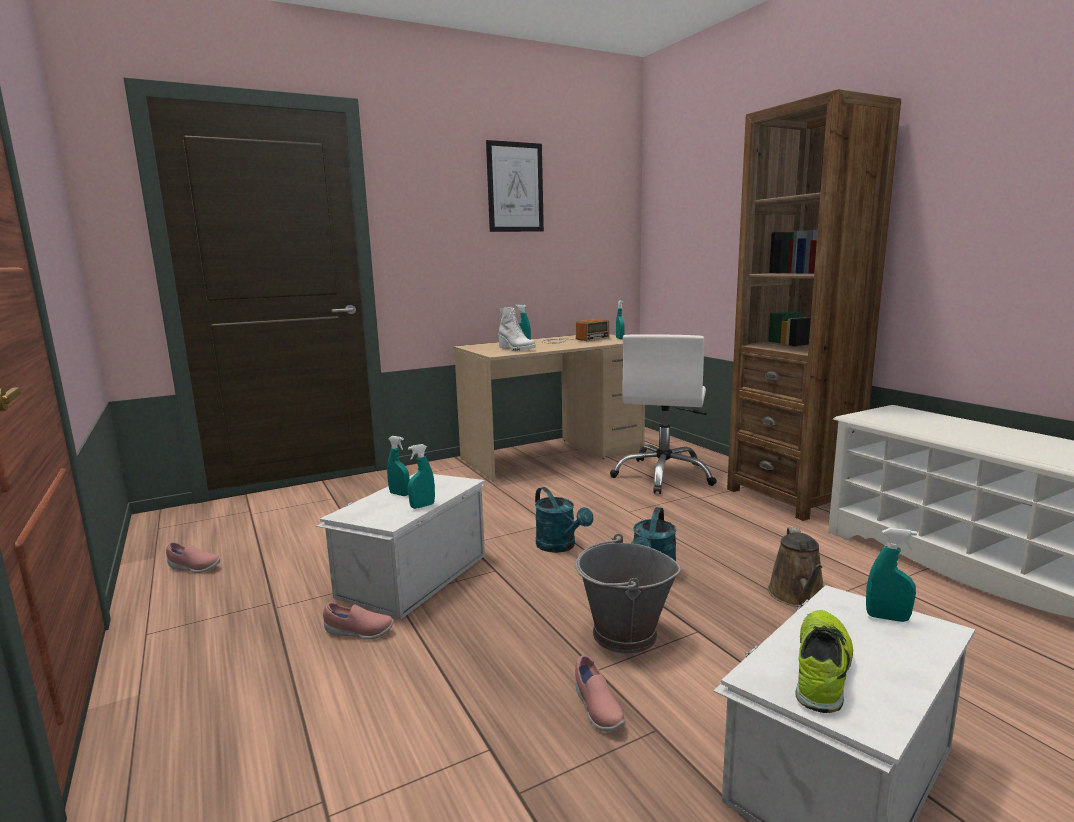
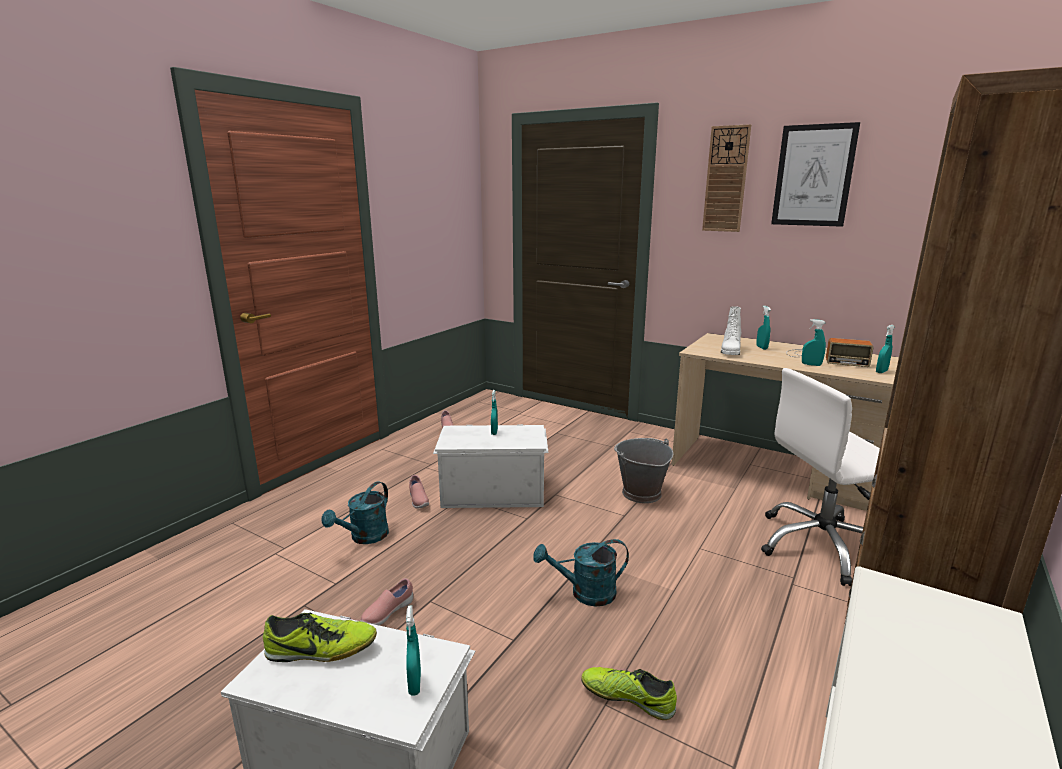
camera: 60 degrees right, 5 degrees up
(422, 506) = (479, 444): turquoise spray bottle -> turquoise spray bottle (811, 364)
(443, 188) = (726, 179): none -> wall clock
(560, 546) = (590, 533): turquoise watering can -> turquoise watering can (364, 537)
(624, 635) = (481, 602): grey bucket -> grey bucket (641, 493)
(798, 596) = (627, 697): brown watering can -> shoe

